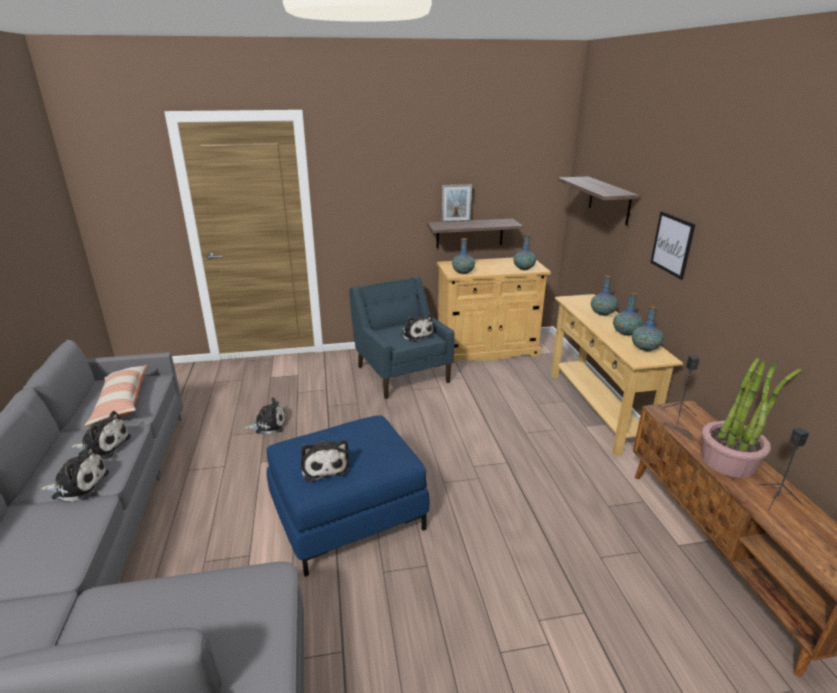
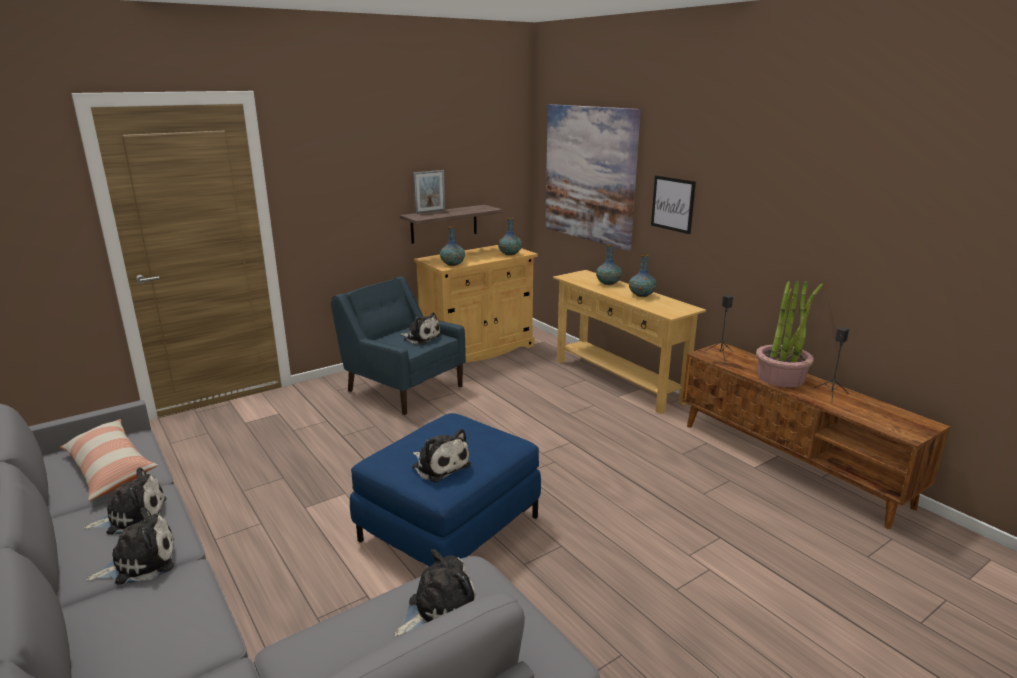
camera: 25 degrees left, 5 degrees down
(268, 425) = (284, 470): plush toy -> plush toy (440, 610)
(609, 200) = (589, 174): shelf -> picture
(645, 348) = (668, 304): vase -> none

